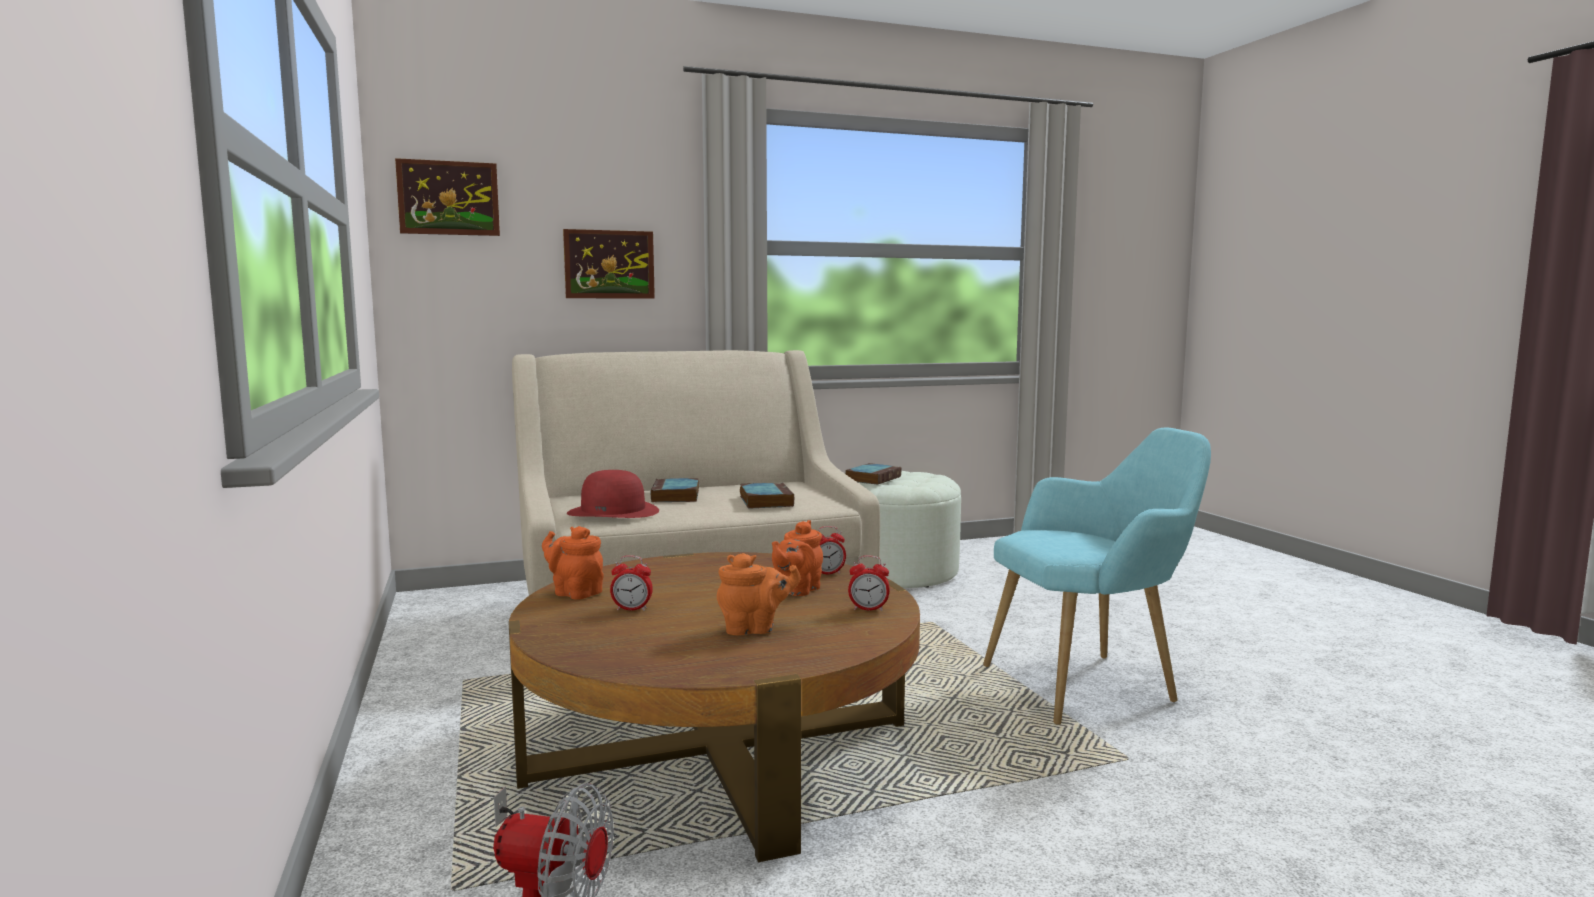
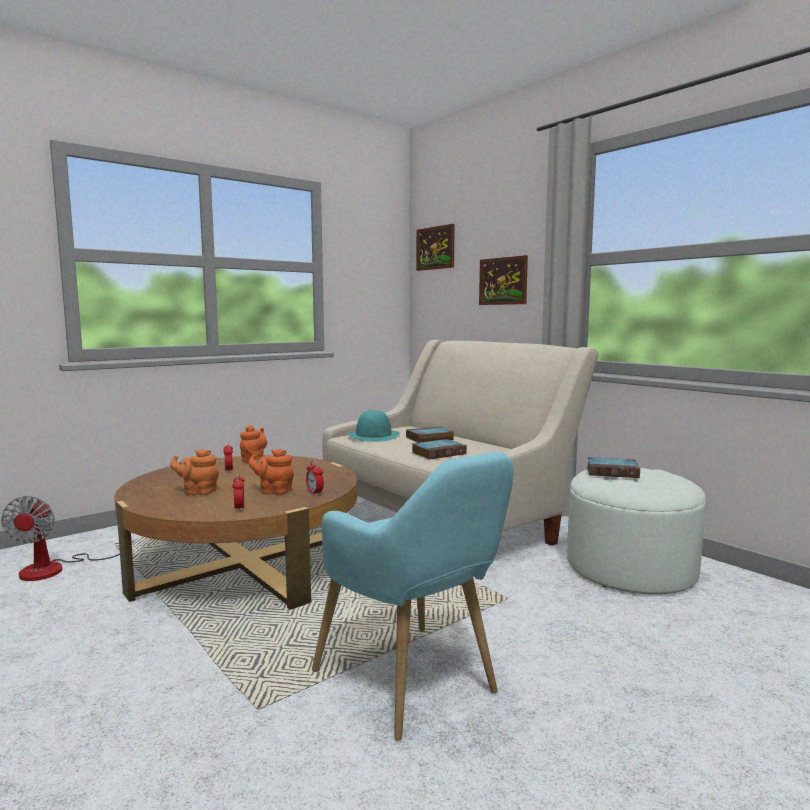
camera: 70 degrees right, 0 degrees up
(613, 511) = (374, 436): red hat -> turquoise hat
(754, 629) = (198, 492): orange teapot -> orange teapot turned 120 degrees clockwise

